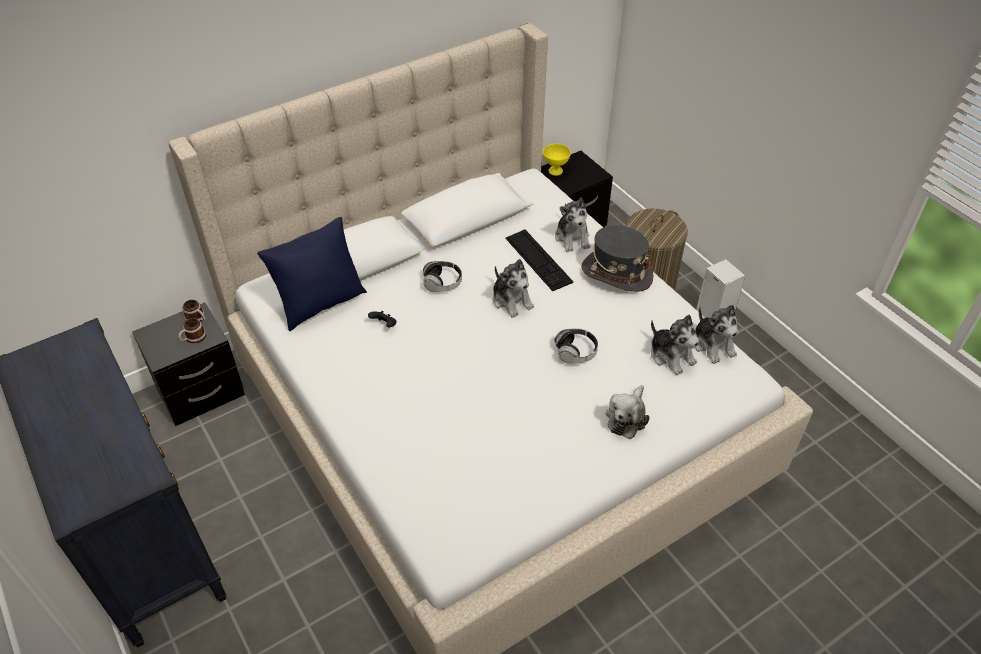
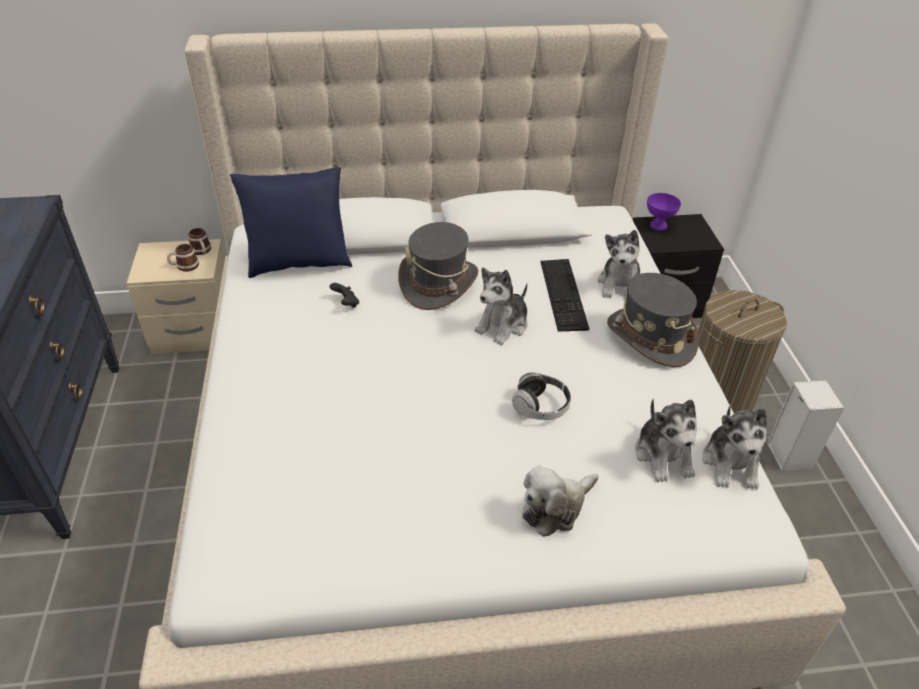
camera: 25 degrees right, 5 degrees down
(201, 393) = (195, 333): black nightstand -> beige nightstand
(442, 283) = (438, 283): headphones -> grey hat
(511, 300) = (503, 325): plush toy -> plush toy turned 45 degrees clockwise
(556, 171) = (658, 226): yellow bowl -> purple bowl

